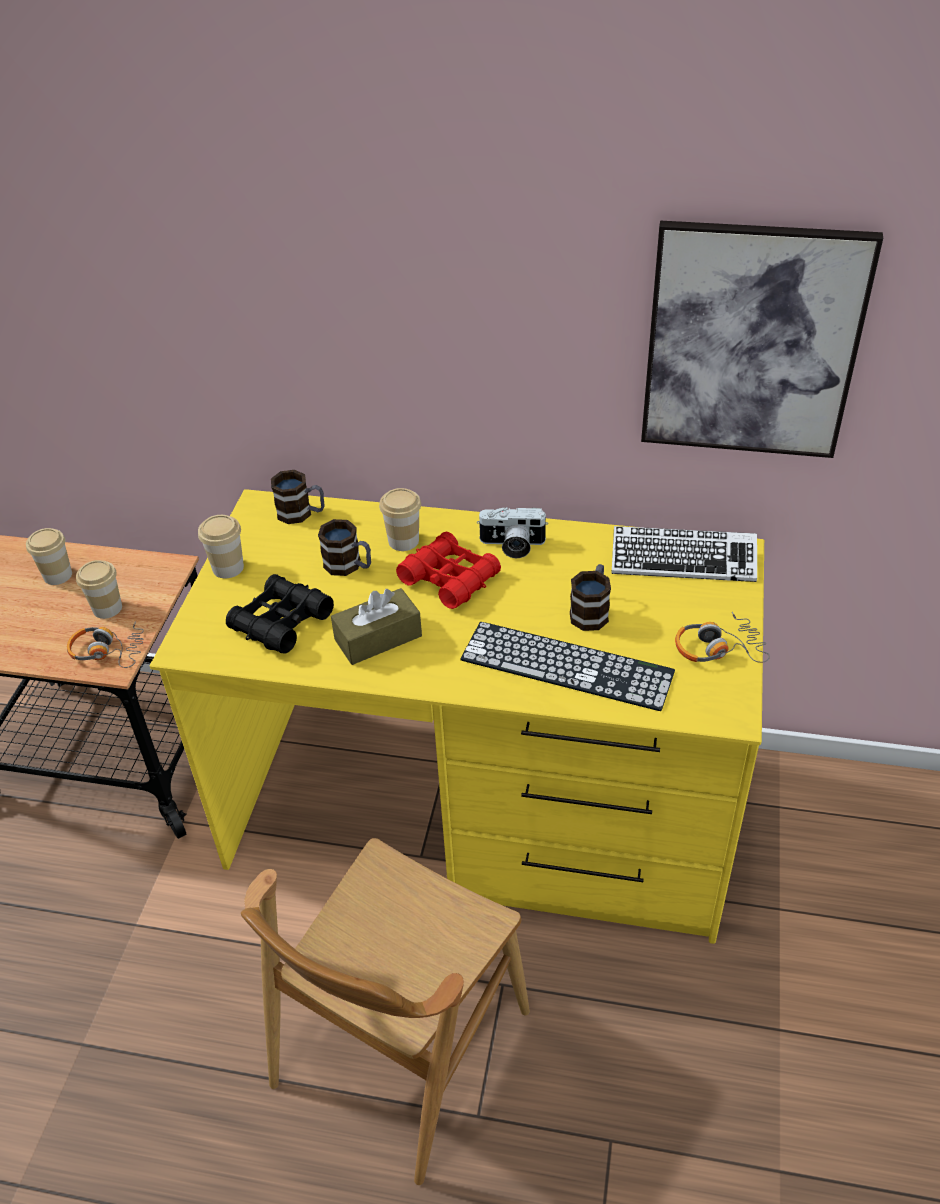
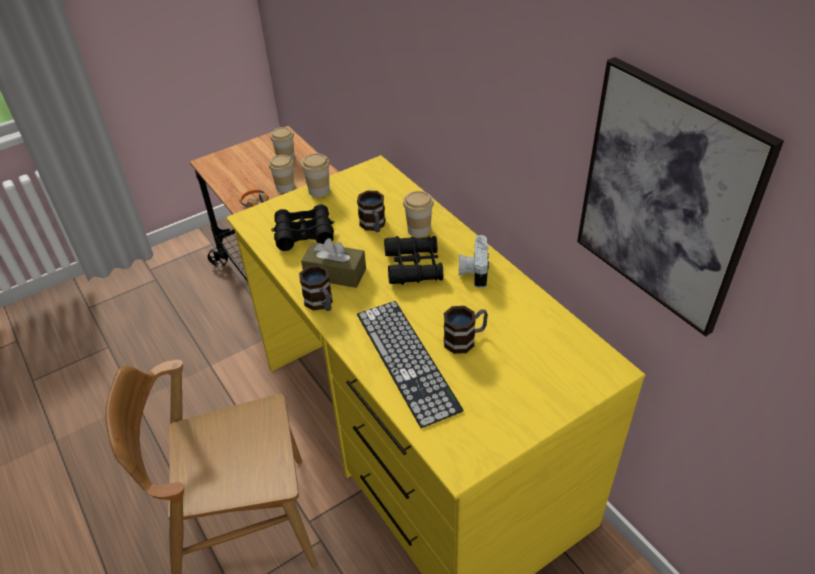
camera: 45 degrees right, 0 degrees up
(301, 513) = (389, 184): mug -> mug (321, 303)
(449, 578) = (414, 266): red binoculars -> black binoculars
(512, 546) = (473, 270): camera -> camera turned 45 degrees clockwise
(683, 561) = (566, 349): keyboard -> none
(718, 648) = (510, 419): headphones -> none

